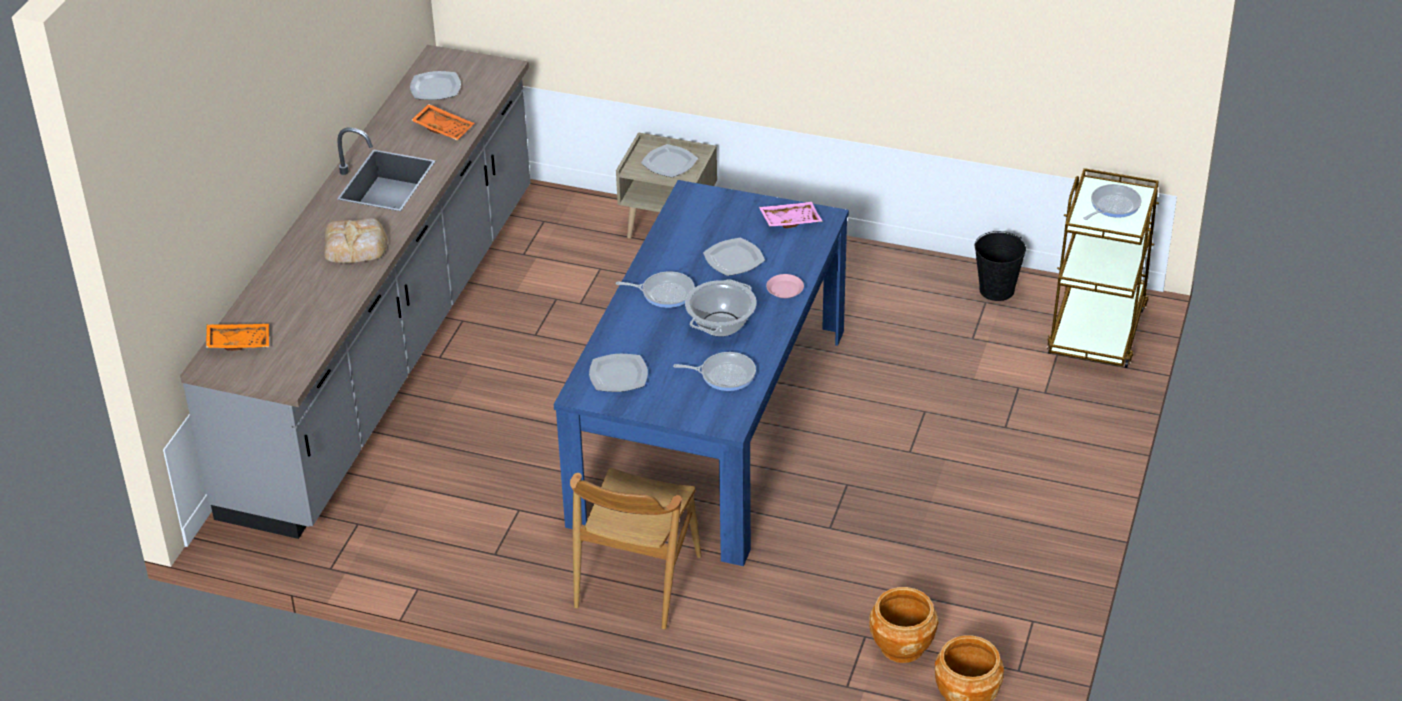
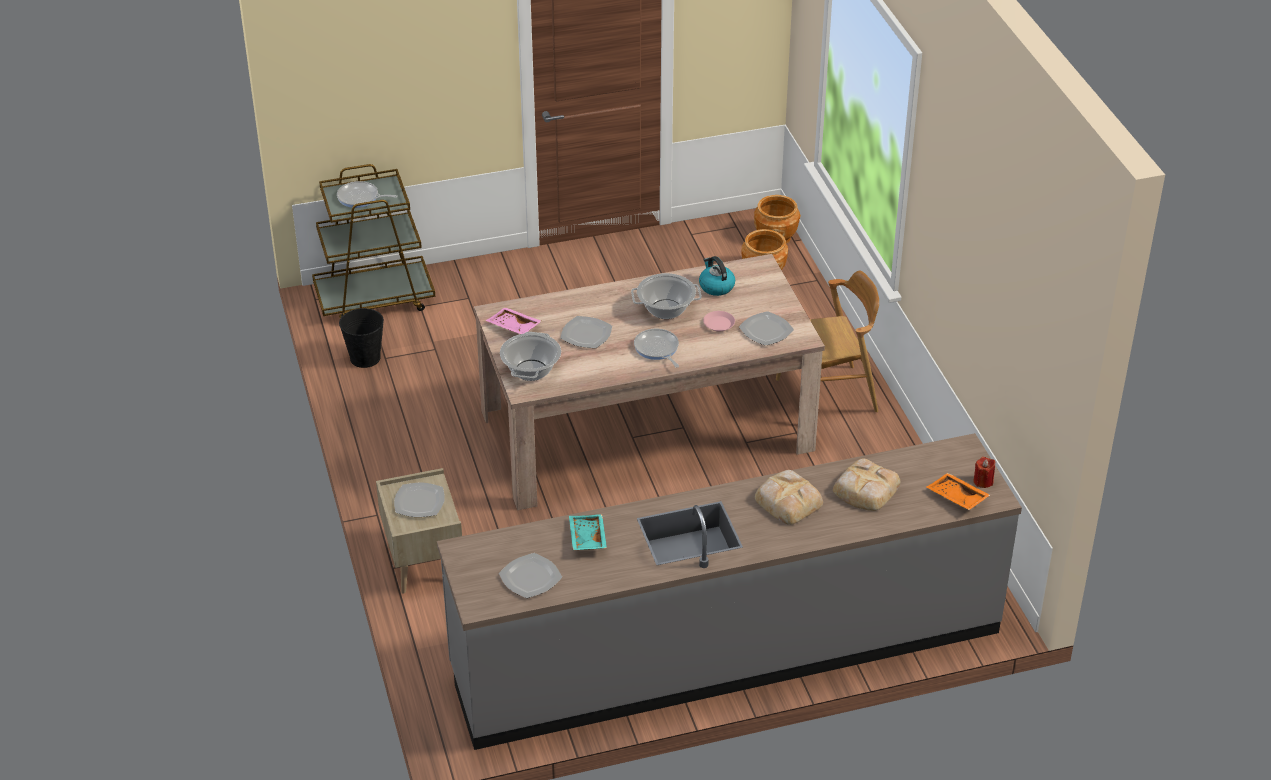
camera: 125 degrees left, 0 degrees up
(236, 369) = (983, 481): none -> red candle
(315, 294) = (865, 489): none -> bread
(444, 128) = (586, 538): orange tray -> turquoise tray
(710, 425) = (646, 431): blue dining table -> beige dining table
(714, 207) = (531, 370): none -> cooking pot
(724, 374) = (716, 286): frying pan -> kettle
(785, 289) = (598, 297): pink plate -> pink plate (718, 324)

